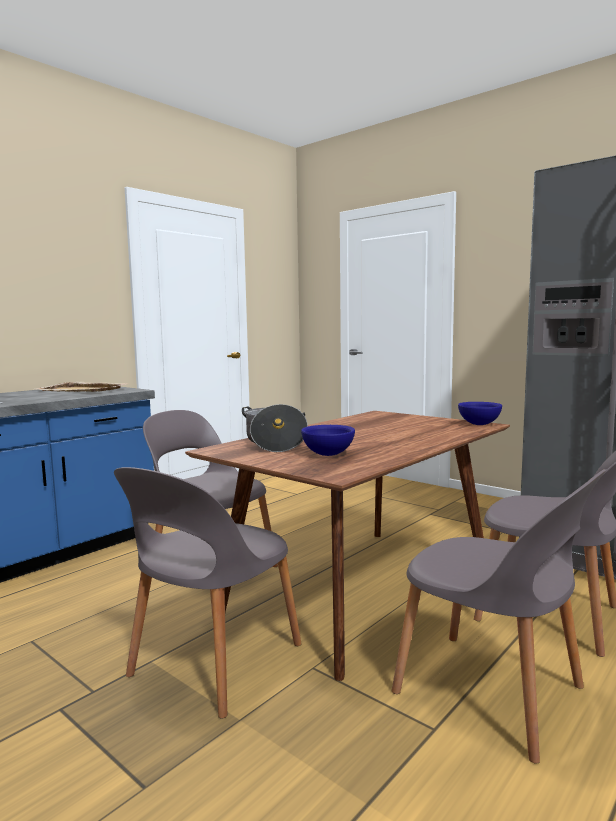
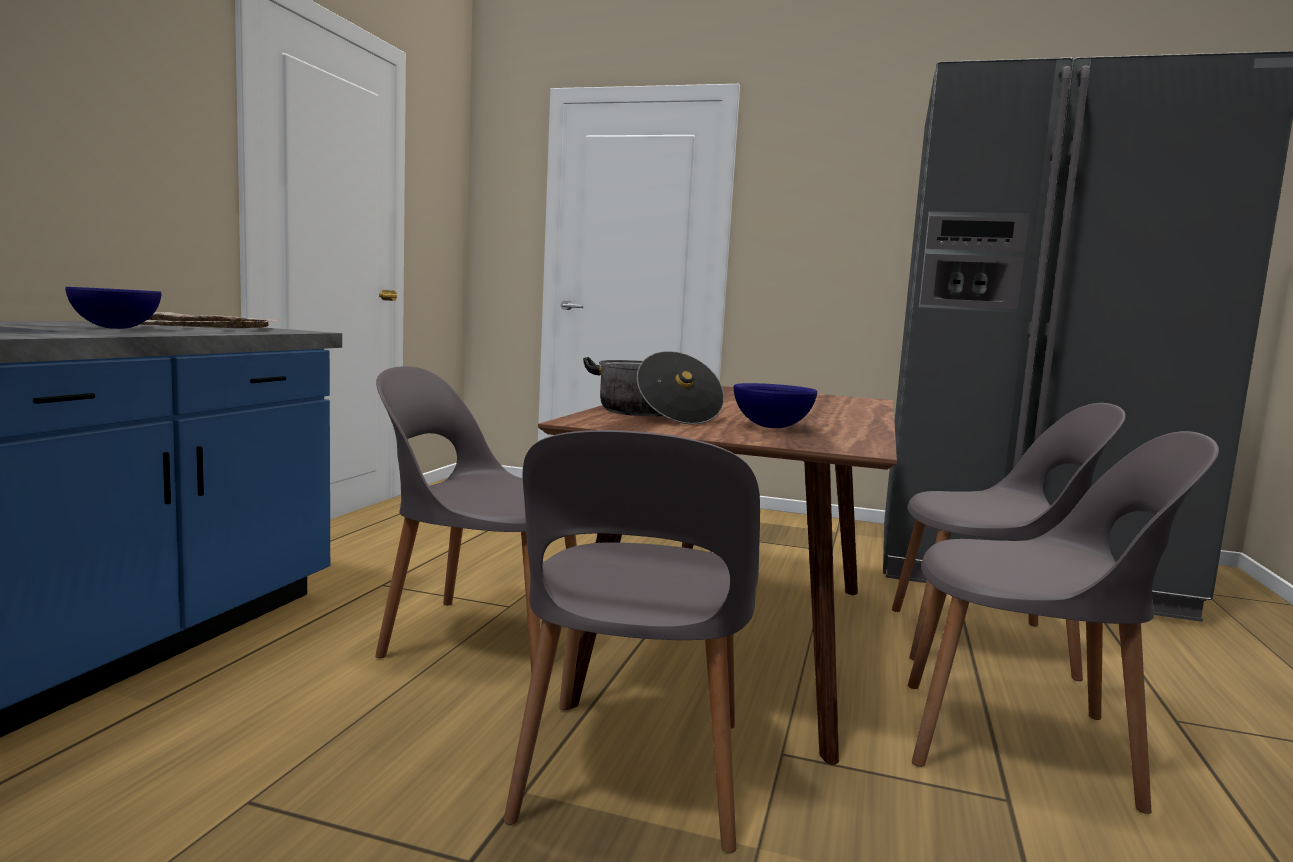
camera: 25 degrees left, 0 degrees up
(480, 424) = (860, 399): blue bowl -> blue bowl (117, 328)

